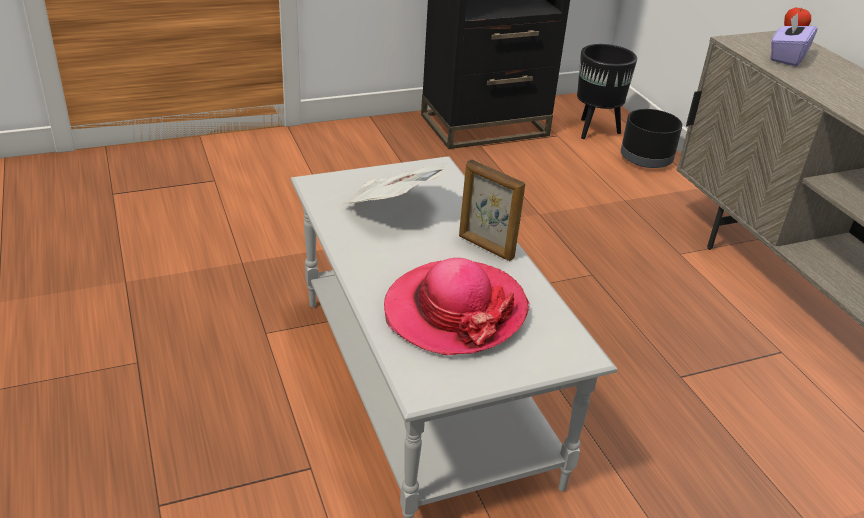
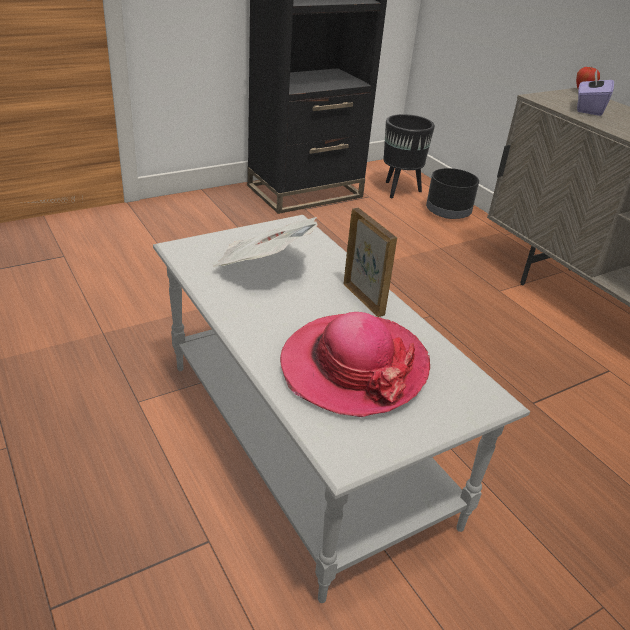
camera: 10 degrees left, 0 degrees up
(485, 247) = (364, 299): picture frame -> picture frame turned 150 degrees counterclockwise

